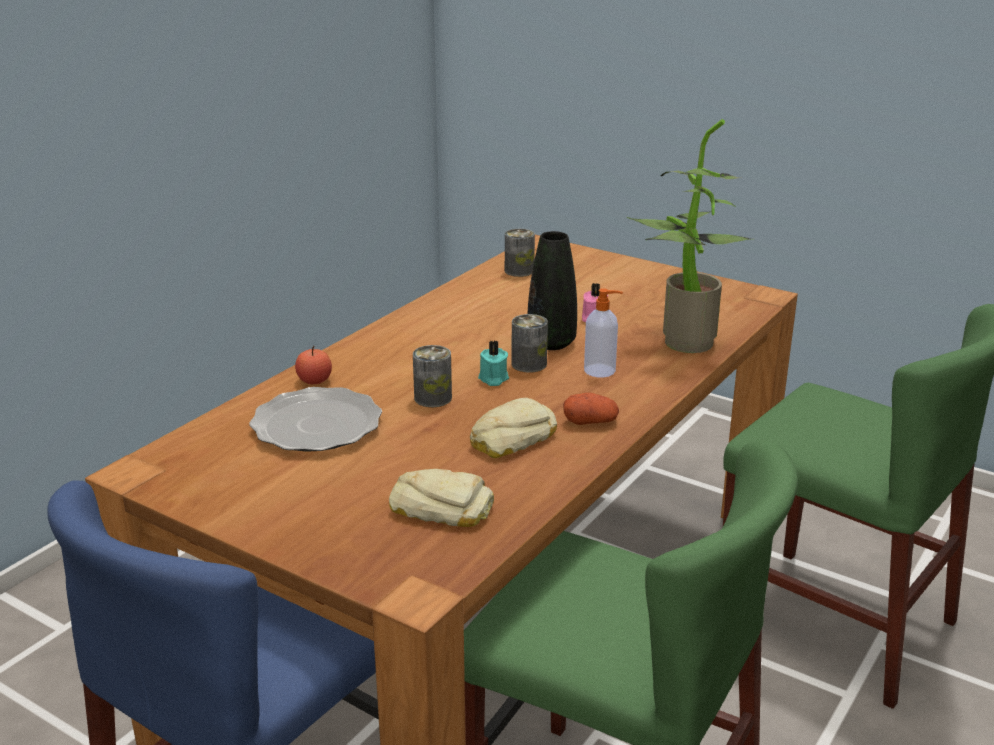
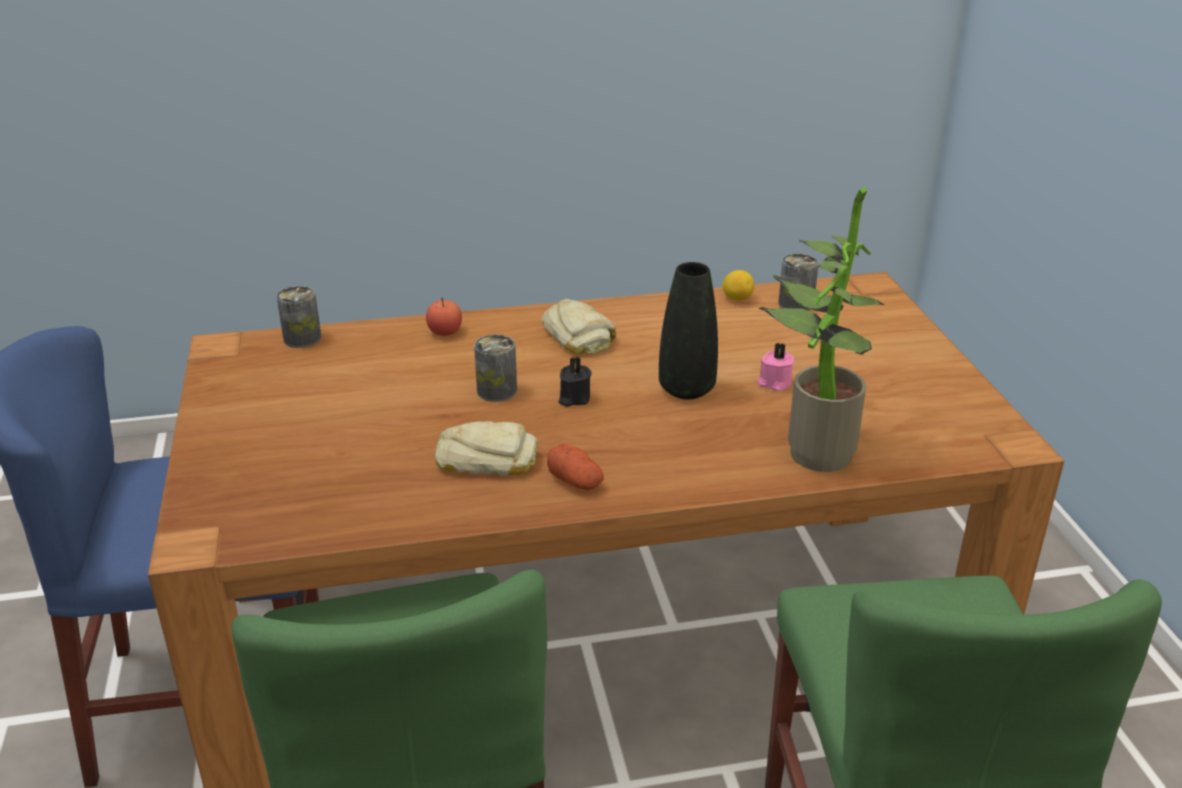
camera: 45 degrees right, 5 degrees up
(317, 425) = (380, 370): plate -> none
(441, 507) = (332, 486): bread -> bread (579, 335)
(478, 281) = (737, 299): none -> lemon
(493, 379) = (573, 398): turquoise candle -> black candle
(529, 364) = (628, 399): can -> can (302, 338)
(601, 371) = (678, 438): soap dispenser -> none

